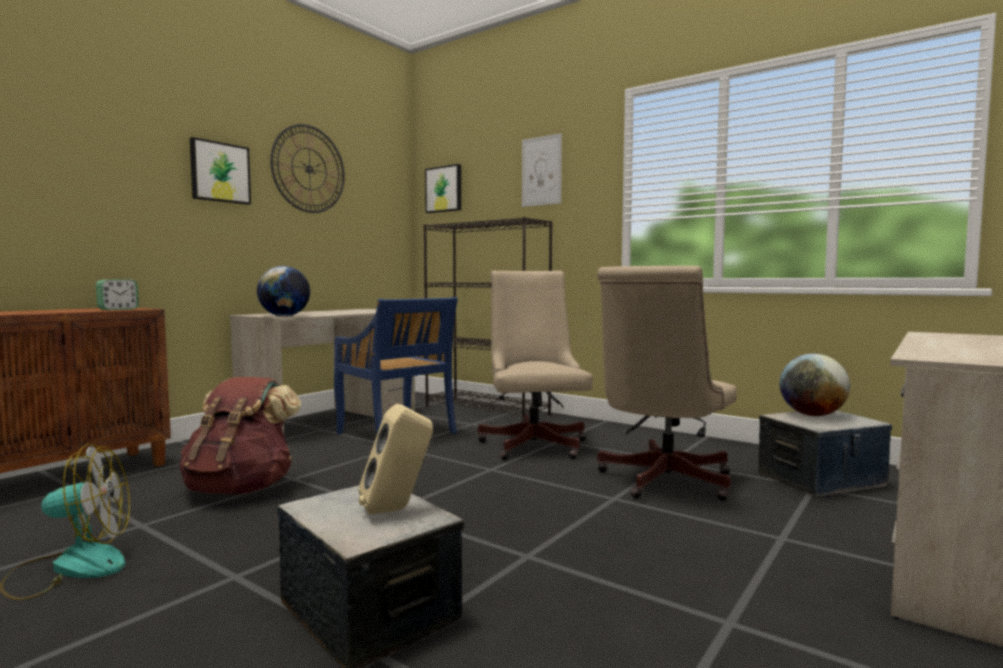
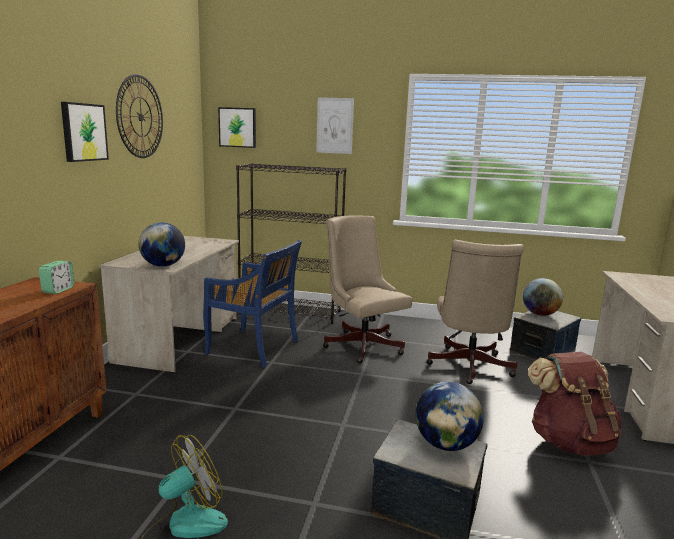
camera: 25 degrees left, 10 degrees up
(241, 489) = (208, 427): brown backpack -> brown backpack (569, 441)
(397, 510) = (445, 444): beige speaker -> globe

